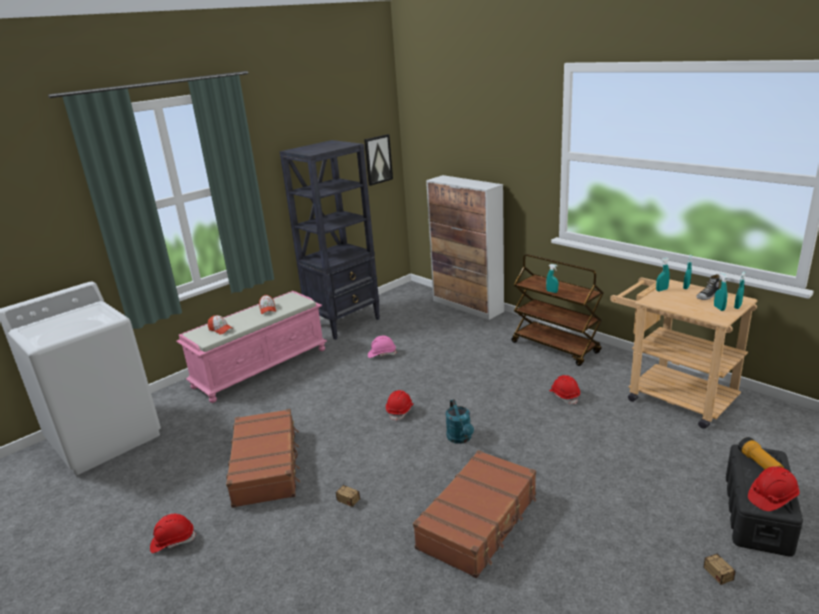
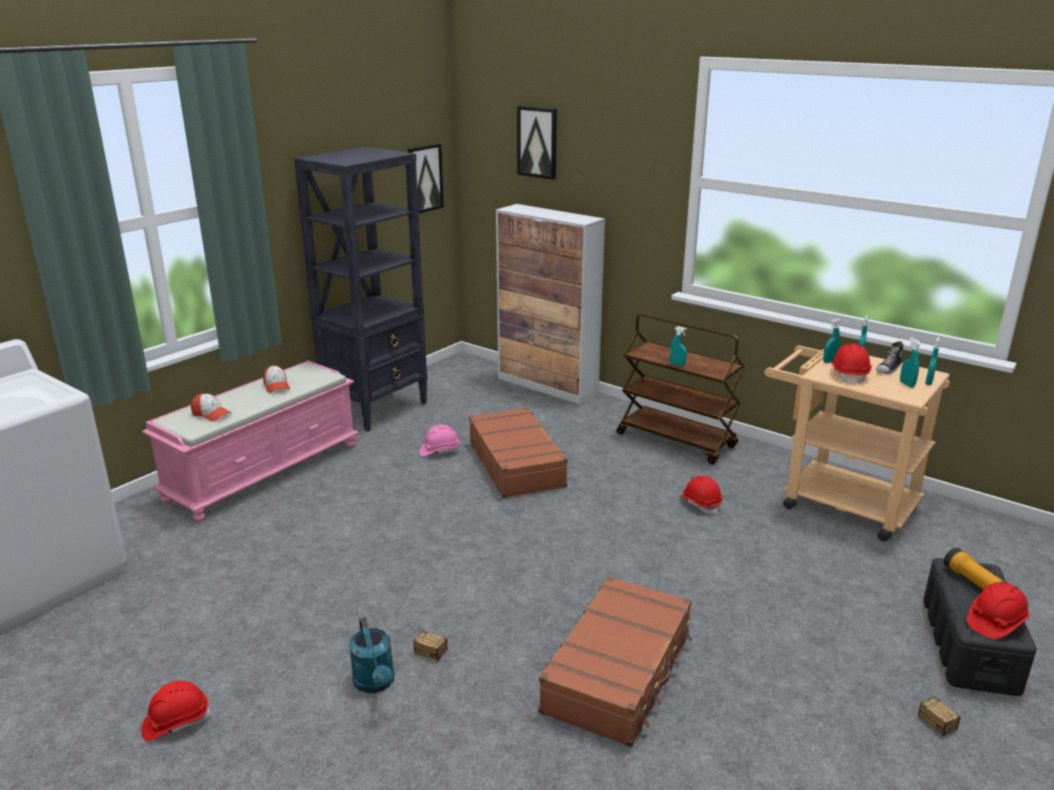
camera: 10 degrees left, 0 degrees up
(266, 466) = (300, 609): brown suitcase -> brown suitcase (517, 464)
(400, 411) = (481, 528): red hard hat -> red hard hat (849, 375)
(455, 130) = (537, 142): none -> picture
(461, 439) = (573, 563): turquoise watering can -> turquoise watering can (376, 684)

